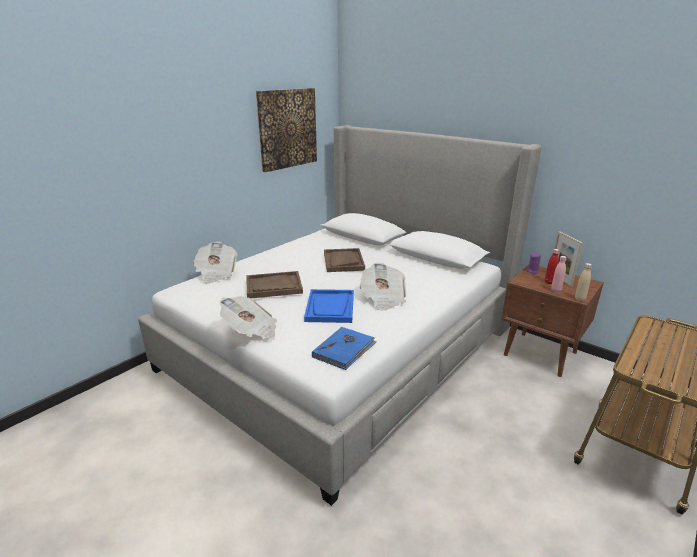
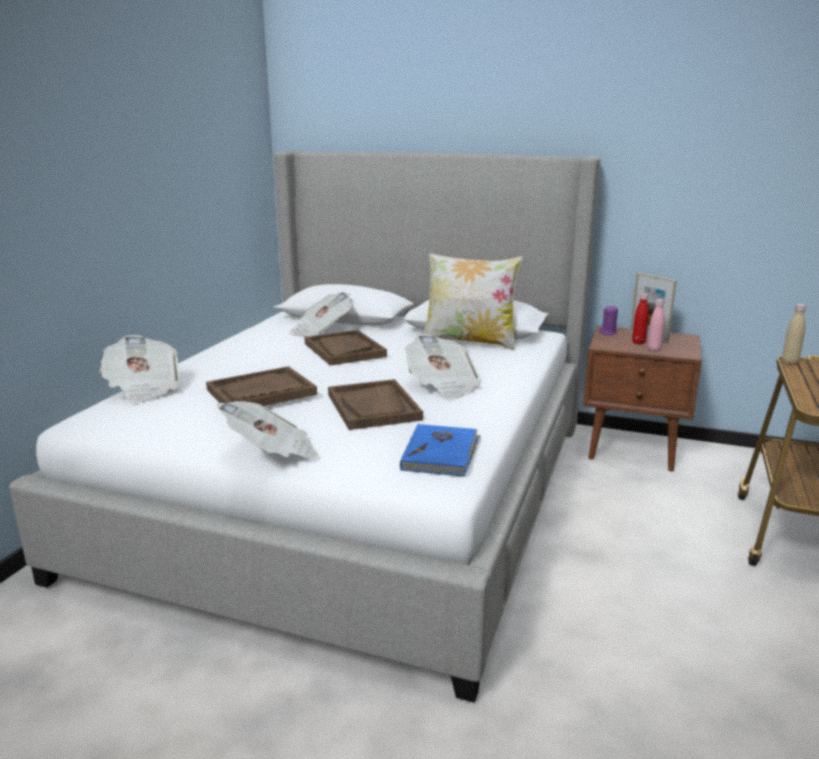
camera: 20 degrees left, 5 degrees down
(287, 129) = (208, 152): picture -> none
(330, 307) = (374, 407): blue tray -> brown tray
(340, 245) = (321, 331): none -> newspaper
(426, 266) = (469, 342): none -> pillow
(580, 299) = (688, 355): beige bottle -> beige bottle (789, 362)

